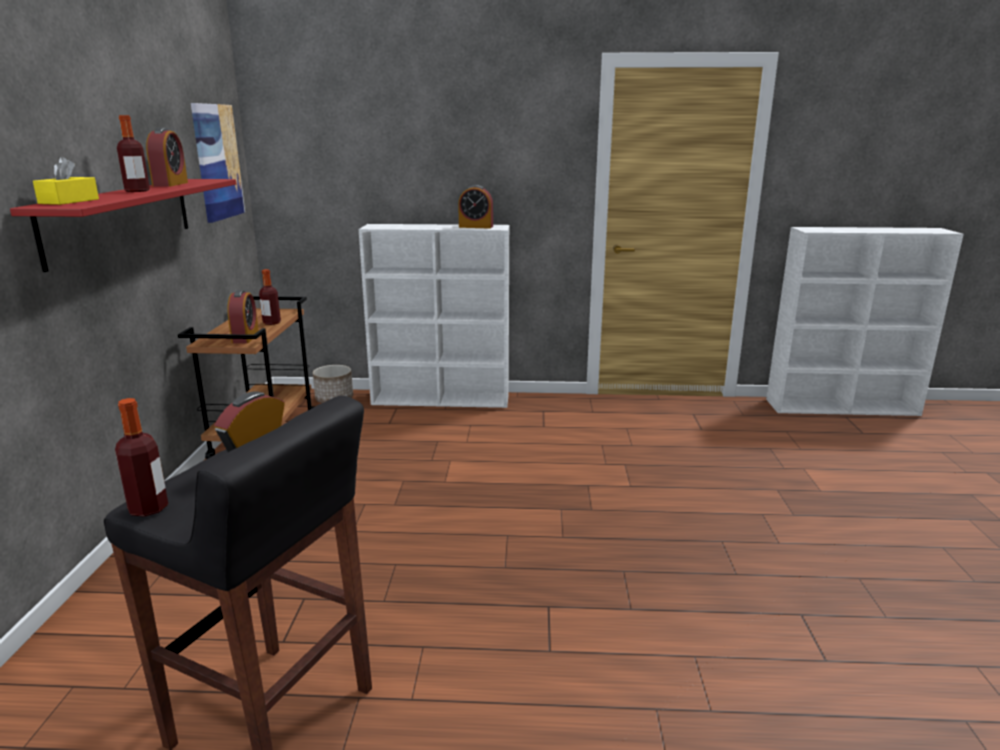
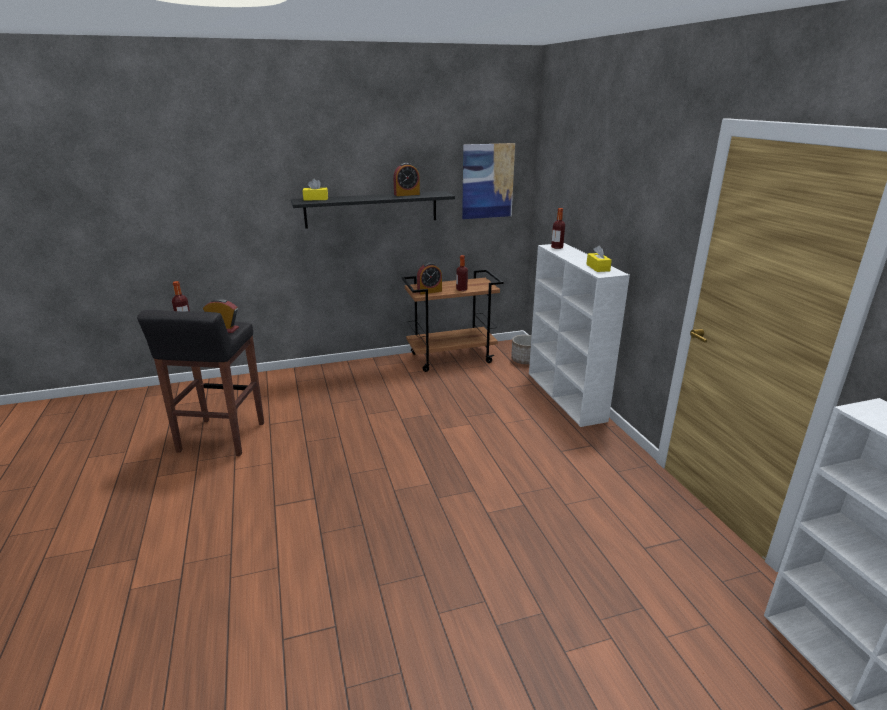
camera: 70 degrees right, 5 degrees up
(121, 218) = (371, 209): red shelf -> black shelf
(137, 191) = (367, 197): bottle -> bottle (557, 247)
(476, 227) = (598, 267): alarm clock -> yellow tissue box

